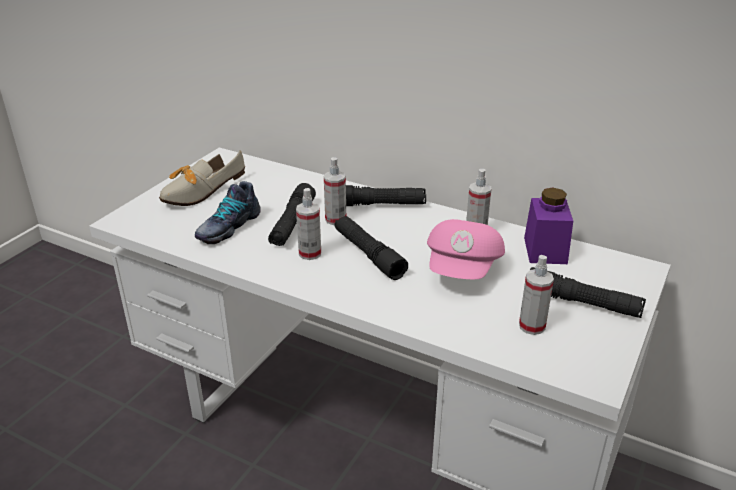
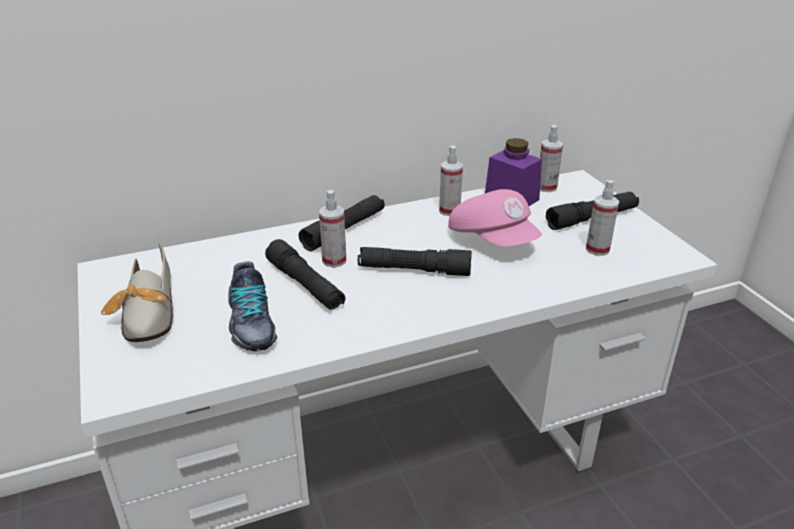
camera: 50 degrees left, 0 degrees up
(310, 253) = (370, 298): spray bottle -> spray bottle (546, 187)

